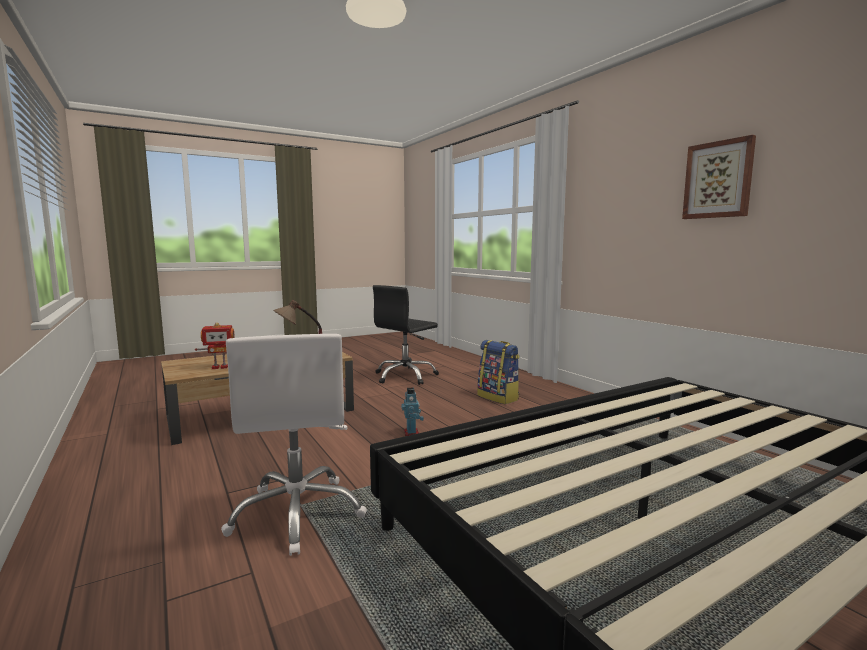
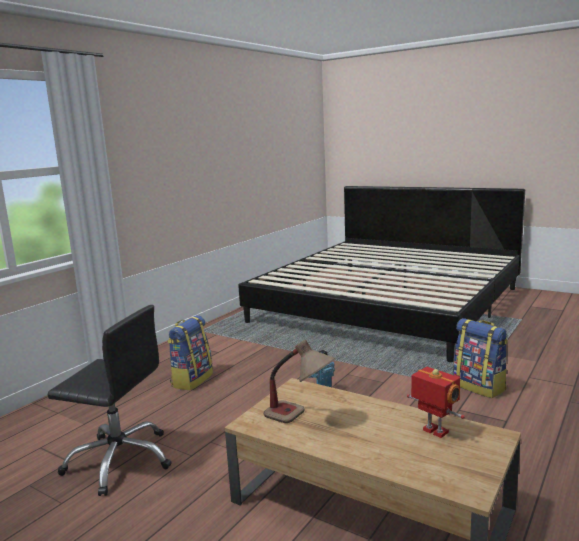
camera: 115 degrees left, 5 degrees up
(298, 513) = (479, 387): white office chair -> backpack
(718, 180) = (203, 149): picture -> none

